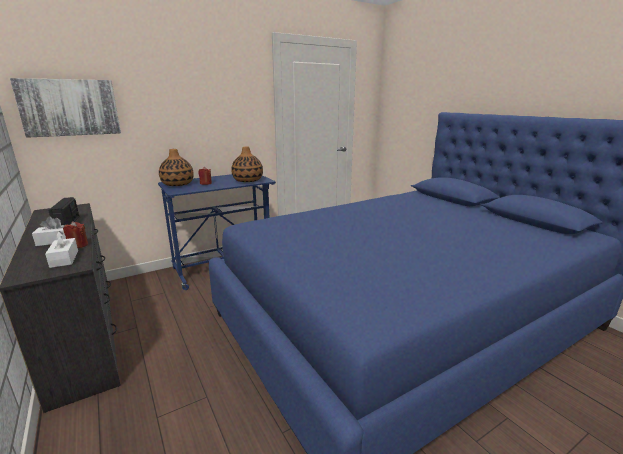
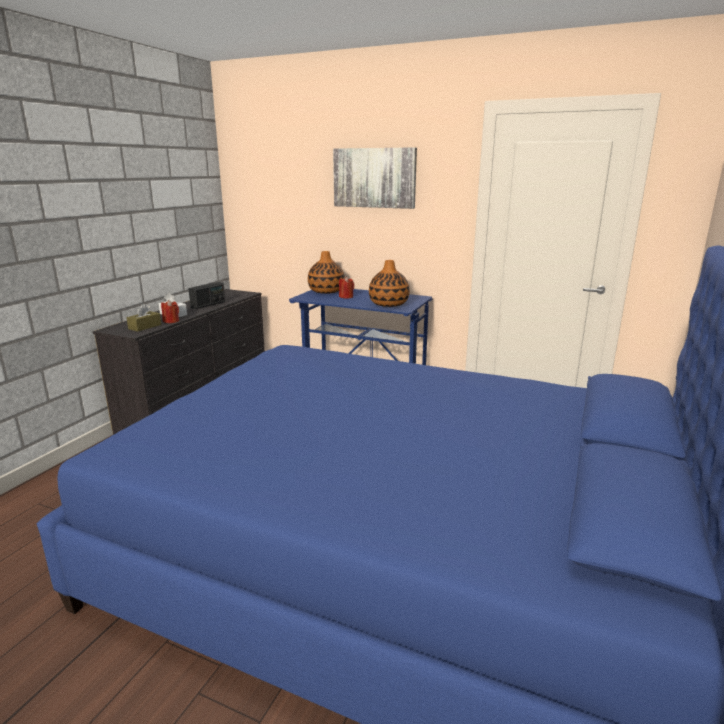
camera: 55 degrees right, 0 degrees up
(64, 259) = (145, 327): white tissue box -> brown tissue box
(70, 107) = (262, 200): picture -> picture (374, 178)

